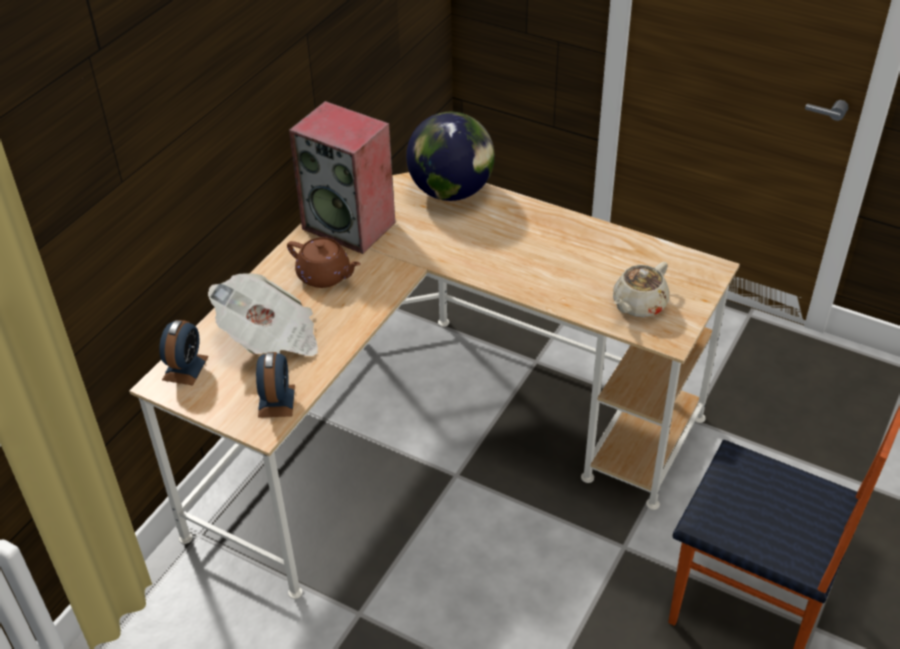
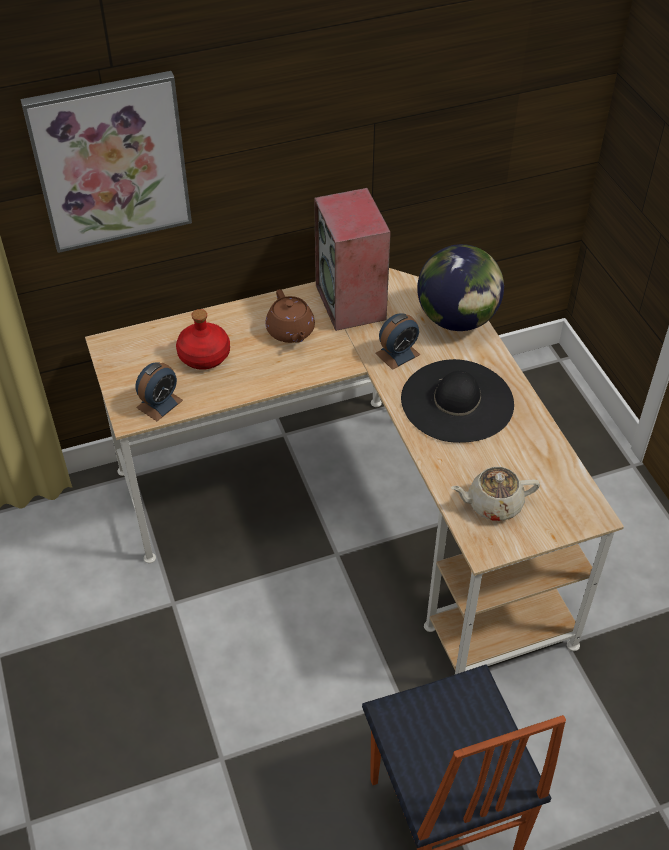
camera: 40 degrees right, 5 degrees up
(117, 164) = (110, 162): none -> picture
(185, 368) = (132, 343): alarm clock -> alarm clock (397, 354)
(270, 338) = (205, 356): newspaper -> red bottle
(524, 249) = (457, 401): none -> black hat

